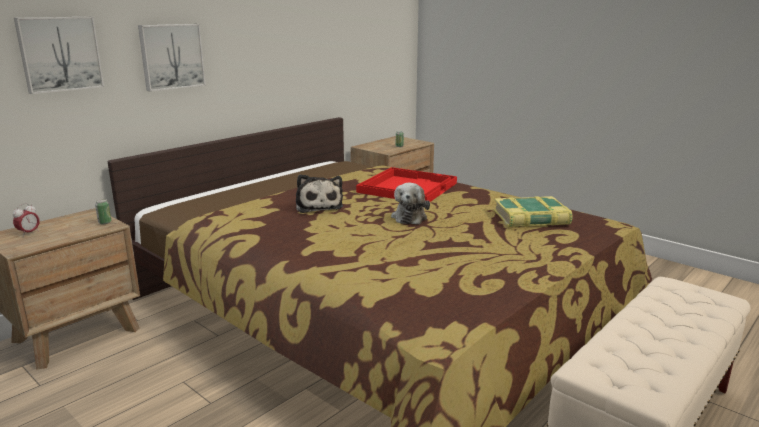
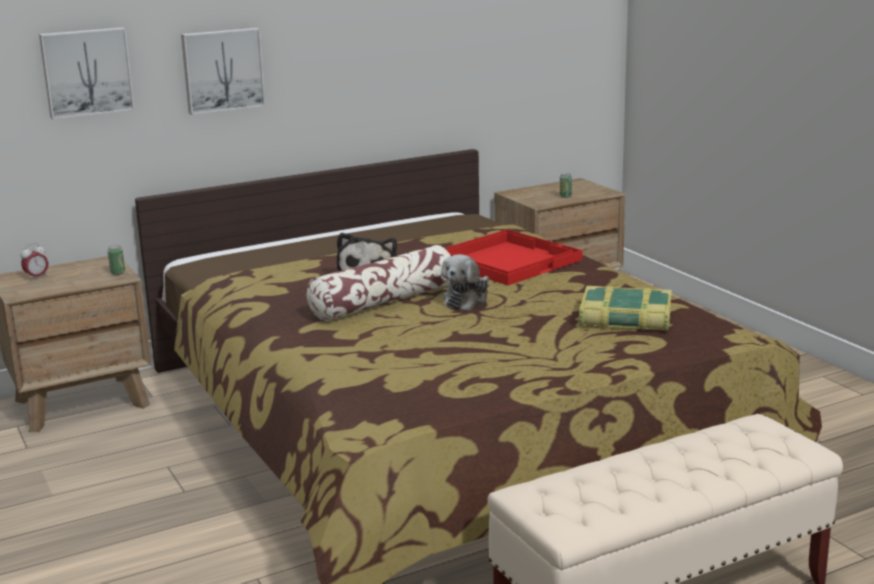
camera: 20 degrees right, 0 degrees up
(349, 224) = (384, 302): none -> pillow

